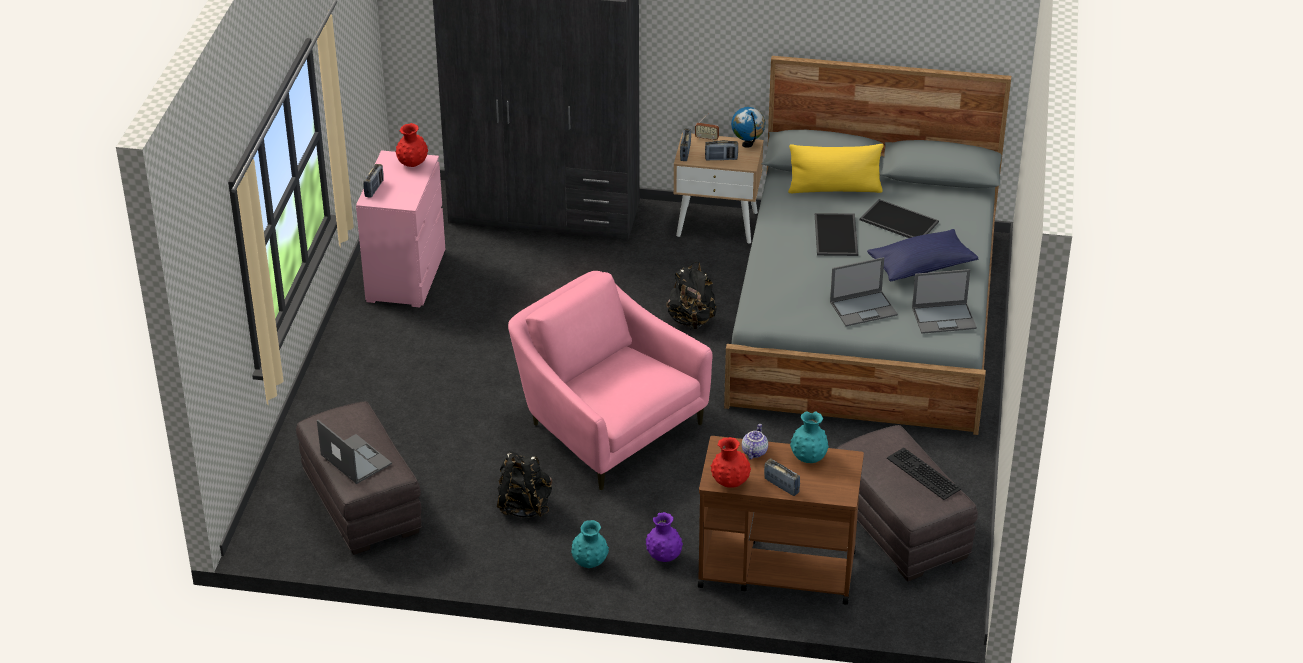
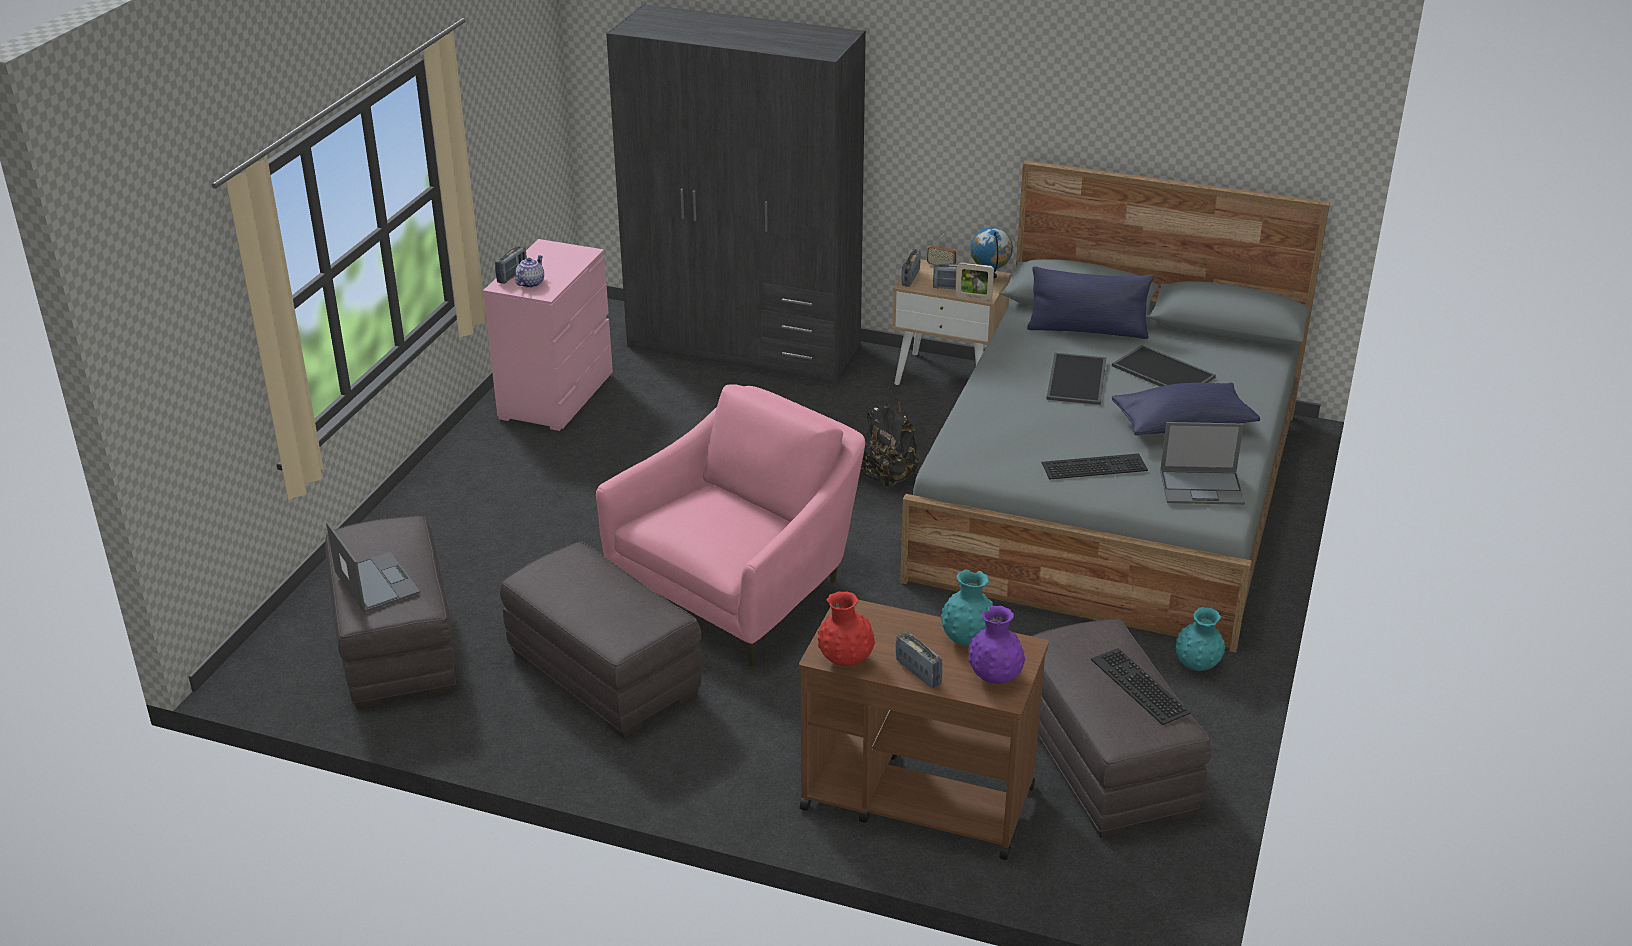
camera: 10 degrees right, 5 degrees down
(412, 164) = (569, 255): red vase -> none
(524, 505) = (602, 674): black backpack -> grey ottoman
(589, 562) = (663, 757): turquoise vase -> turquoise vase (1197, 665)
(606, 426) = (741, 588): pink armchair -> pink armchair turned 75 degrees clockwise
(664, 557) = (766, 762): purple vase -> purple vase (995, 677)
(739, 166) = (973, 297): none -> picture frame
(754, 452) = (891, 623): teapot -> teapot (530, 283)
(834, 189) = (1087, 330): yellow pillow -> blue pillow
(864, 308) = (1095, 465): laptop -> keyboard

